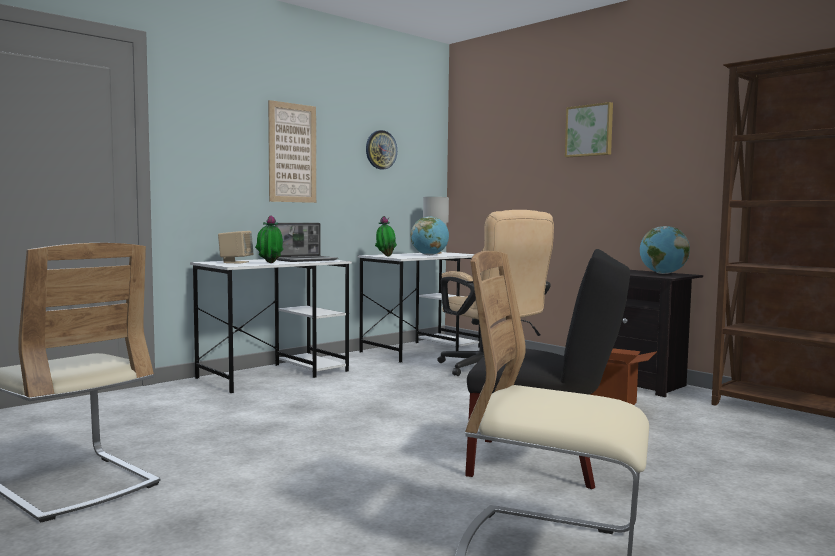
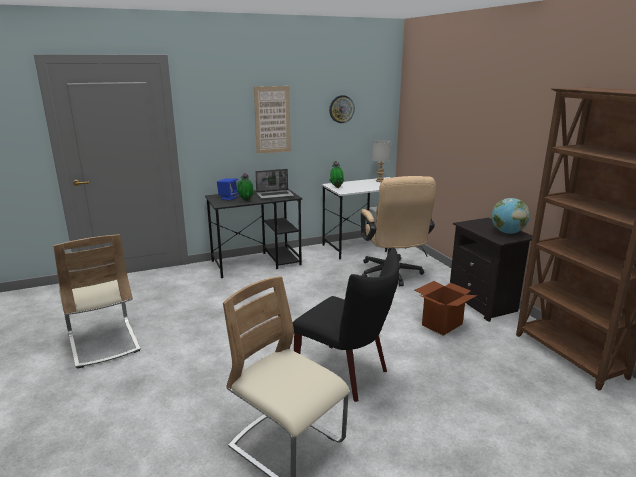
camera: 20 degrees right, 15 degrees up
(236, 262) = (228, 198): beige speaker -> blue speaker
(275, 374) = (257, 263): white desk -> black desk
(429, 255) = (370, 186): globe -> none
(589, 130) = (482, 108): picture -> none

